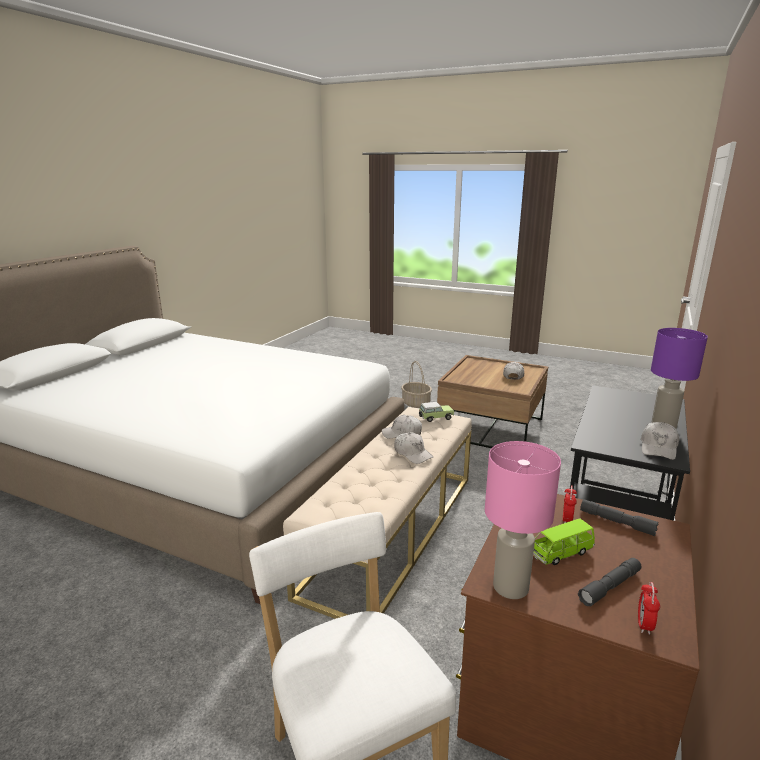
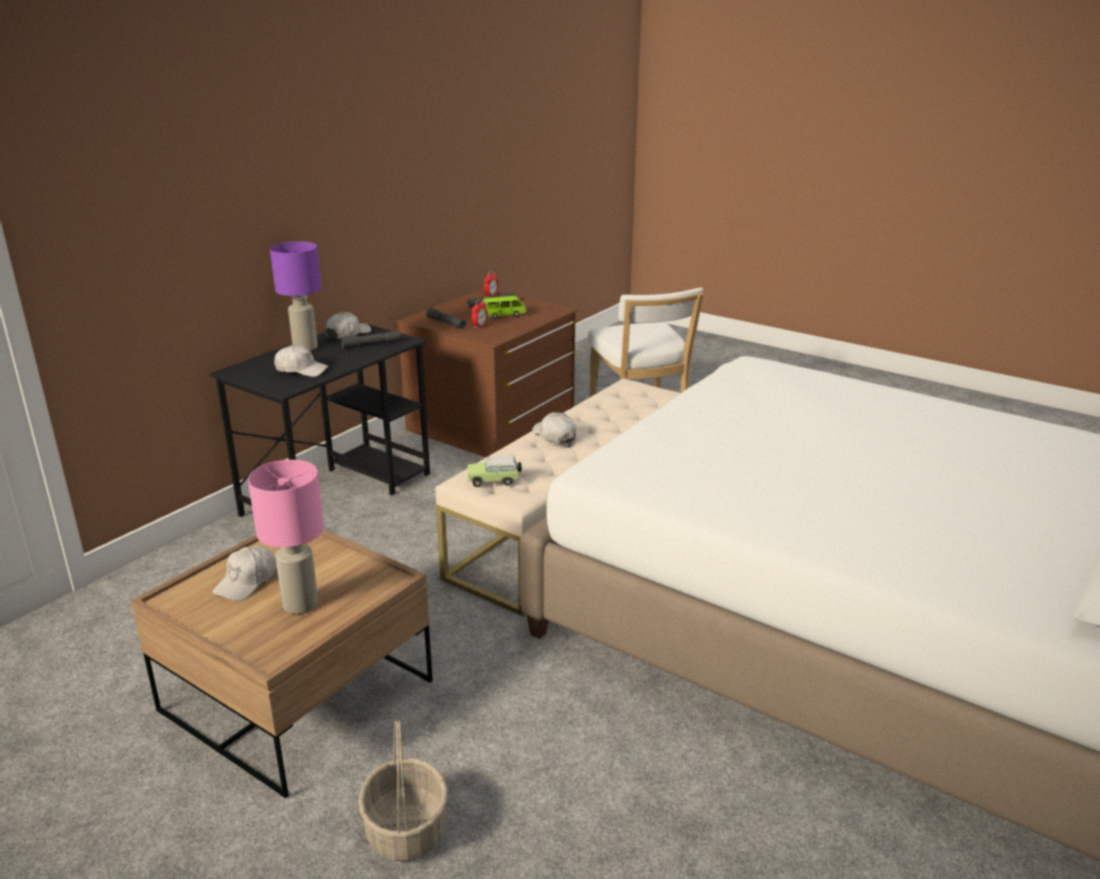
camera: 170 degrees left, 5 degrees up
(402, 433) = (555, 462): white cap -> white cap (301, 370)
(510, 587) = (548, 308): pink table lamp -> pink table lamp (300, 605)
(612, 436) = (371, 344): none -> grey flashlight

